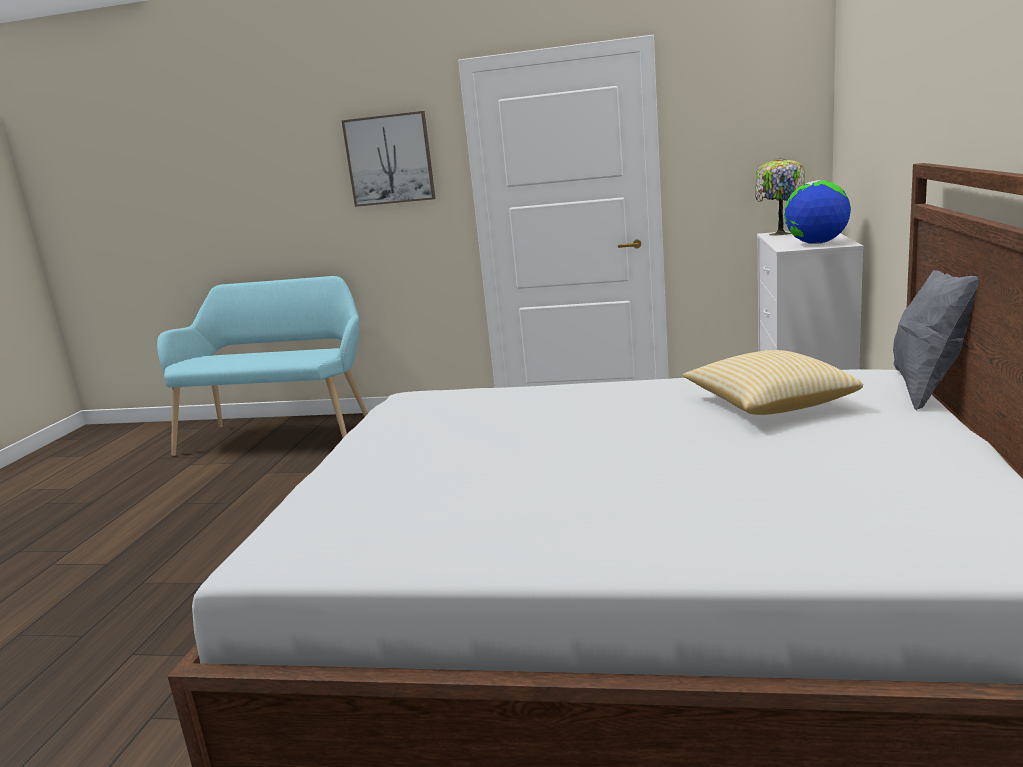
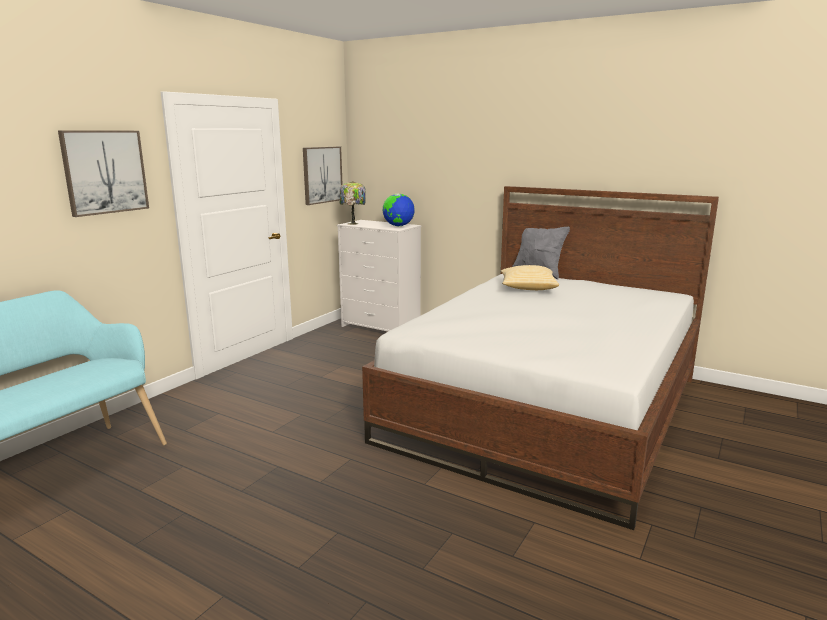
camera: 70 degrees left, 0 degrees up
(755, 148) = (322, 175): none -> picture

